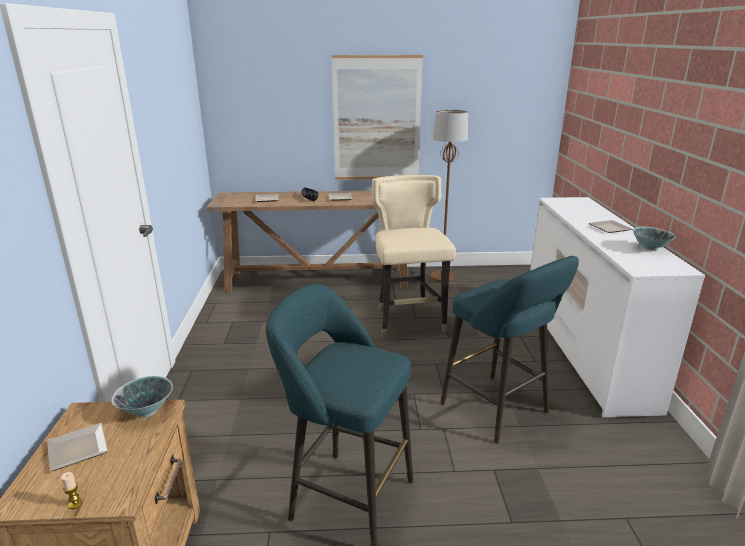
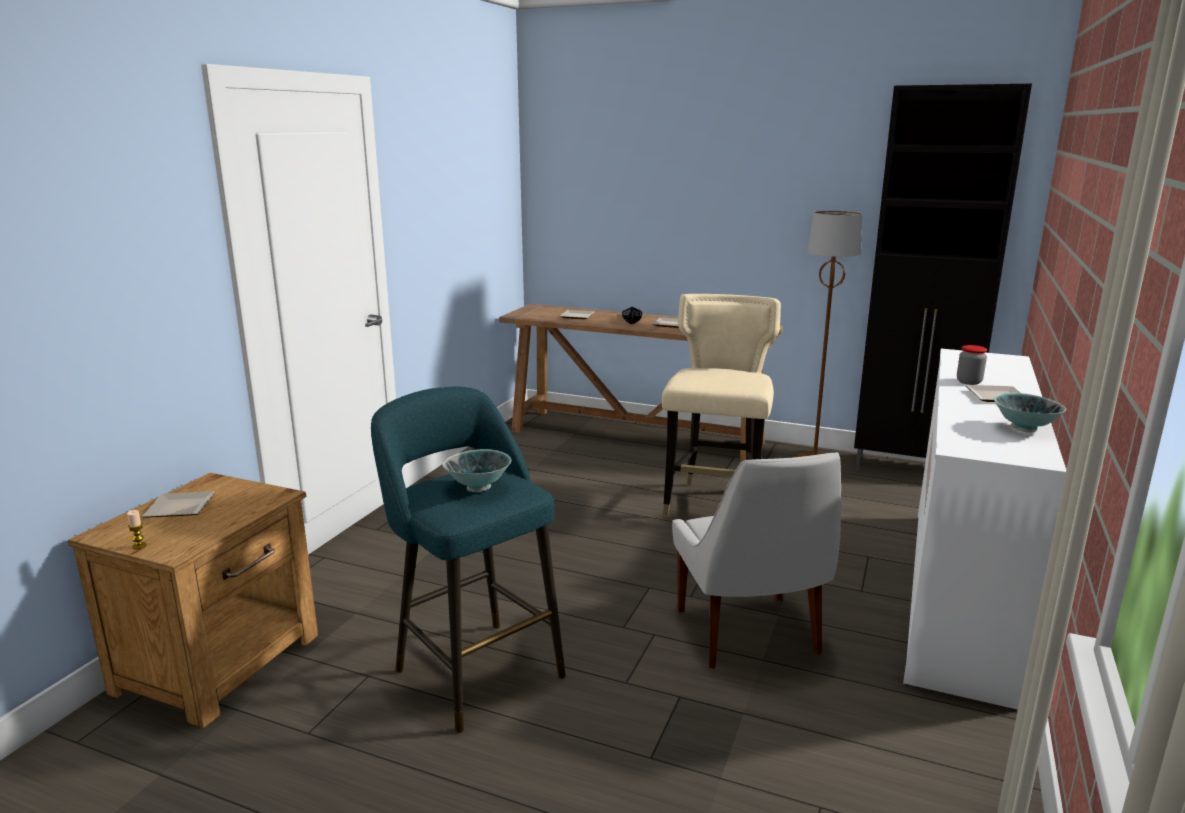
camera: 25 degrees right, 5 degrees down
(147, 411) = (263, 493): bowl -> bowl (479, 487)
(377, 119) = (740, 221): picture -> none
(498, 272) = (910, 470): none -> black cabinet
(498, 411) = (749, 635): turquoise stool -> white chair
(583, 220) = (969, 382): none -> jar

